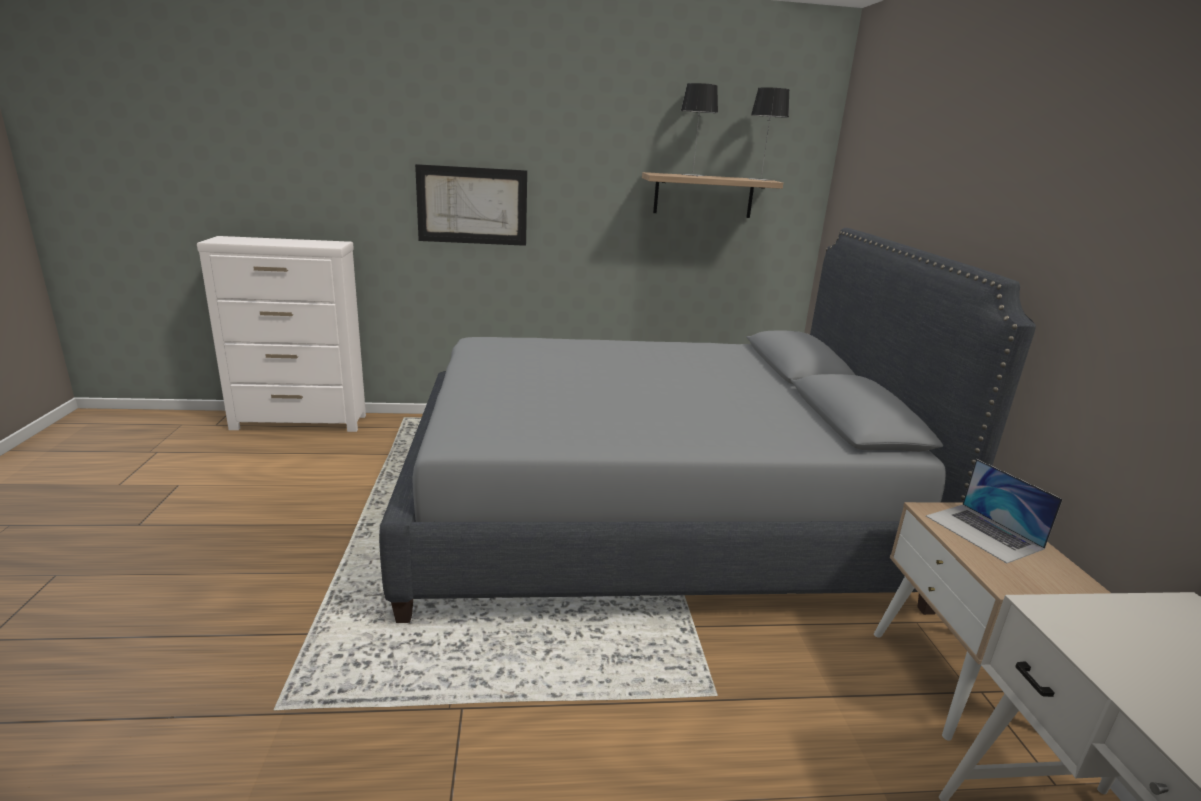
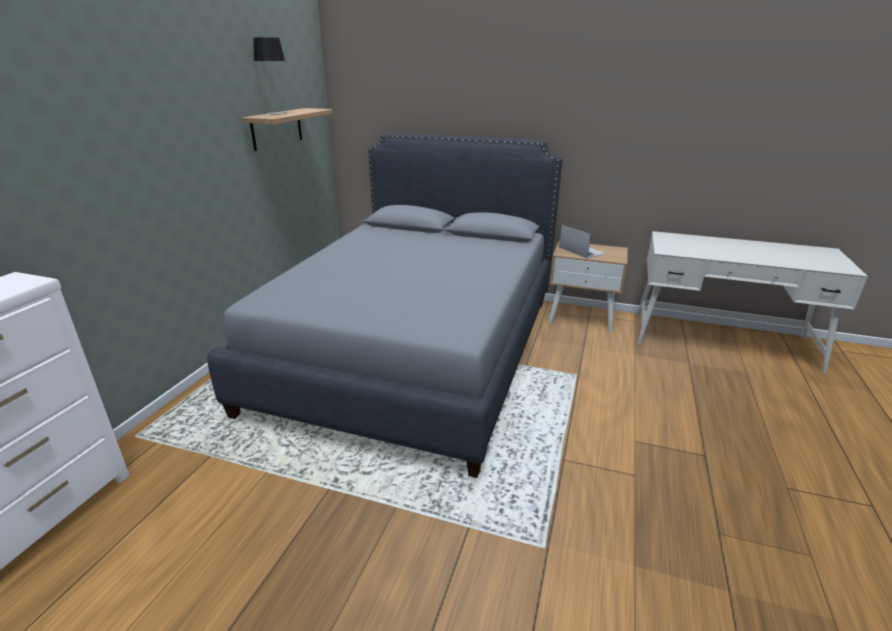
camera: 65 degrees left, 5 degrees up
(472, 205) = (126, 184): picture -> none
(760, 179) = (313, 109): table lamp -> none
(983, 532) = (581, 250): laptop -> laptop turned 120 degrees counterclockwise

